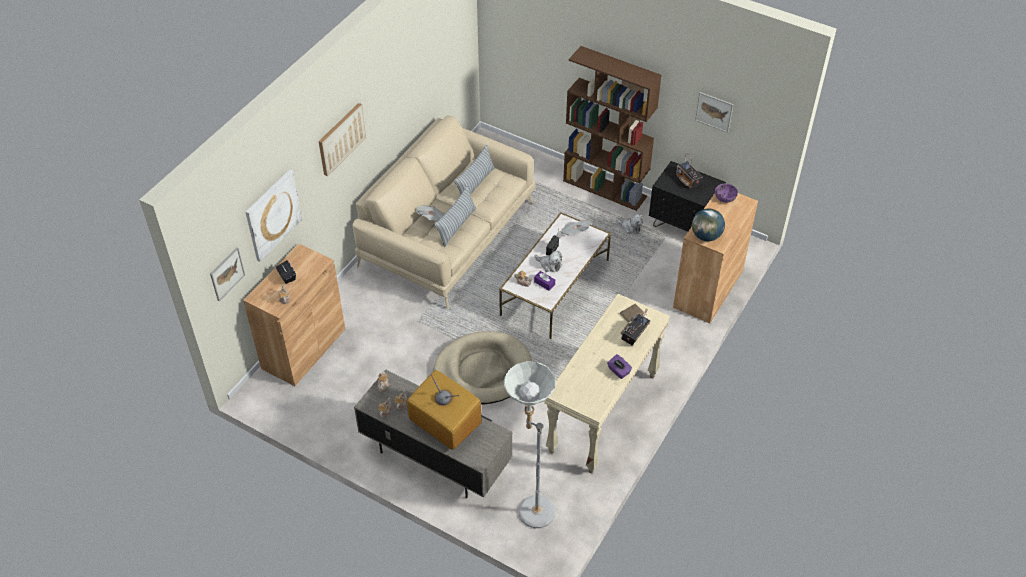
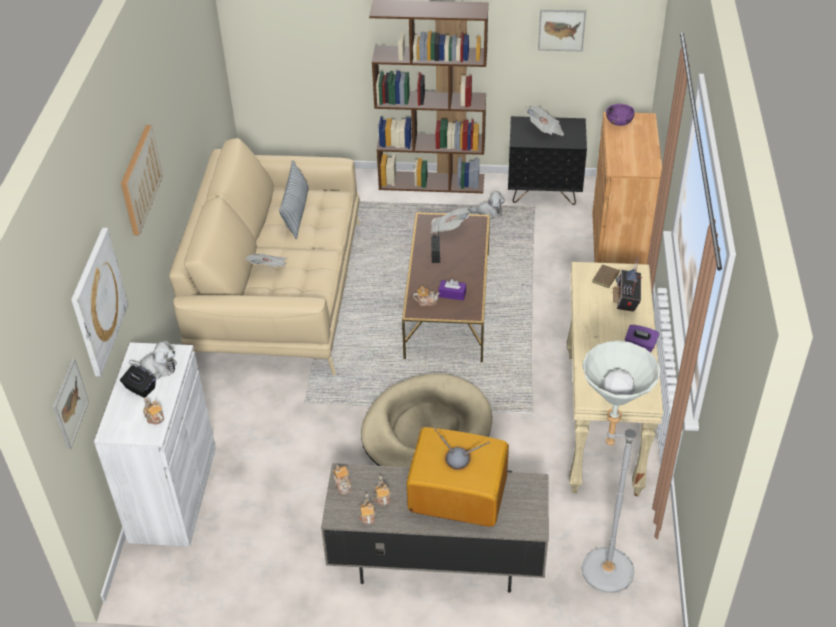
camera: 25 degrees left, 5 degrees down
(303, 348) = (173, 494): brown cabinet -> white cabinet
(456, 226) = (304, 266): pillow -> none
(549, 265) = (443, 272): plush toy -> plush toy (157, 368)
(555, 287) = (447, 304): white coffee table -> brown coffee table
(688, 181) = (545, 130): radio -> newspaper
(706, 236) = (630, 165): globe -> none

